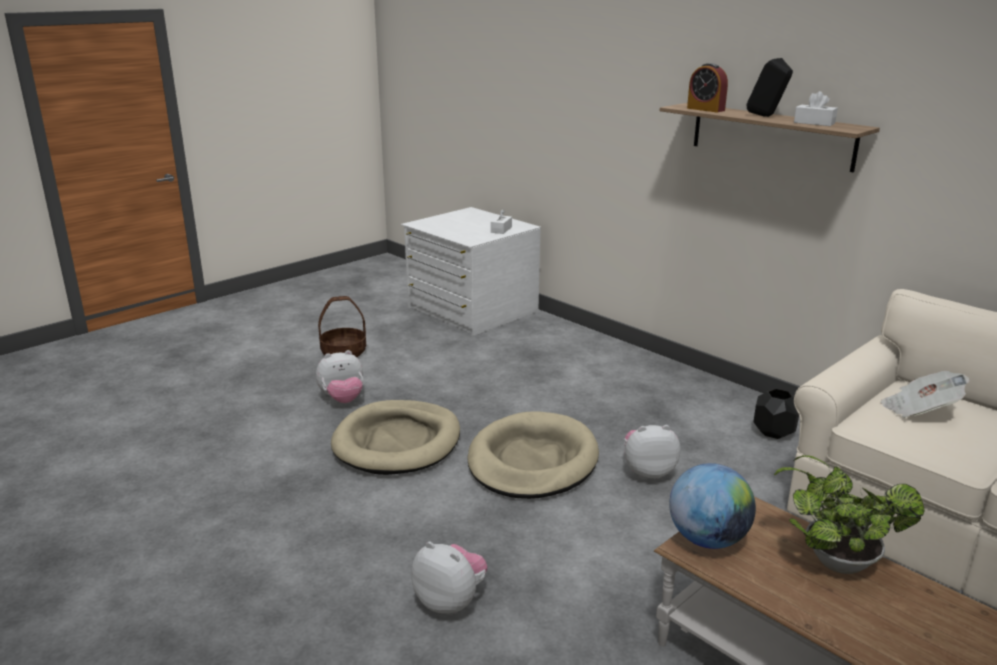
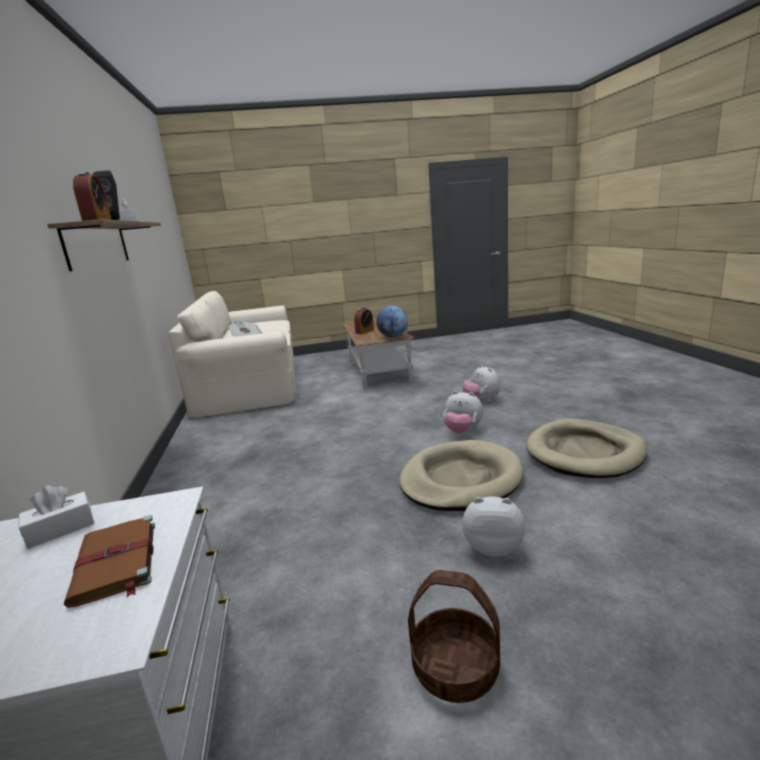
camera: 145 degrees left, 5 degrees down
(453, 229) = (116, 563): none -> brown book
(532, 461) = (377, 445): beige dog bed -> beige dog bed (585, 453)
(647, 472) = (322, 426): plush toy -> plush toy (462, 431)
(773, 432) = (220, 431): black planter -> none
(833, 560) = (364, 331): potted plant -> alarm clock

